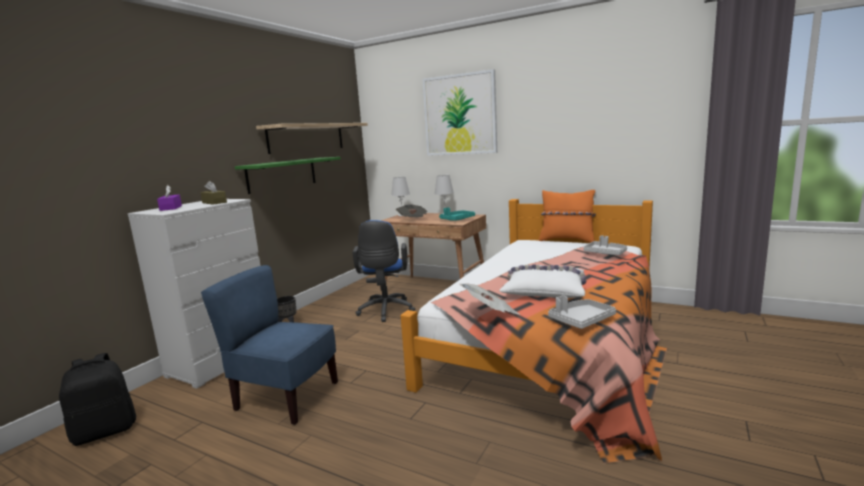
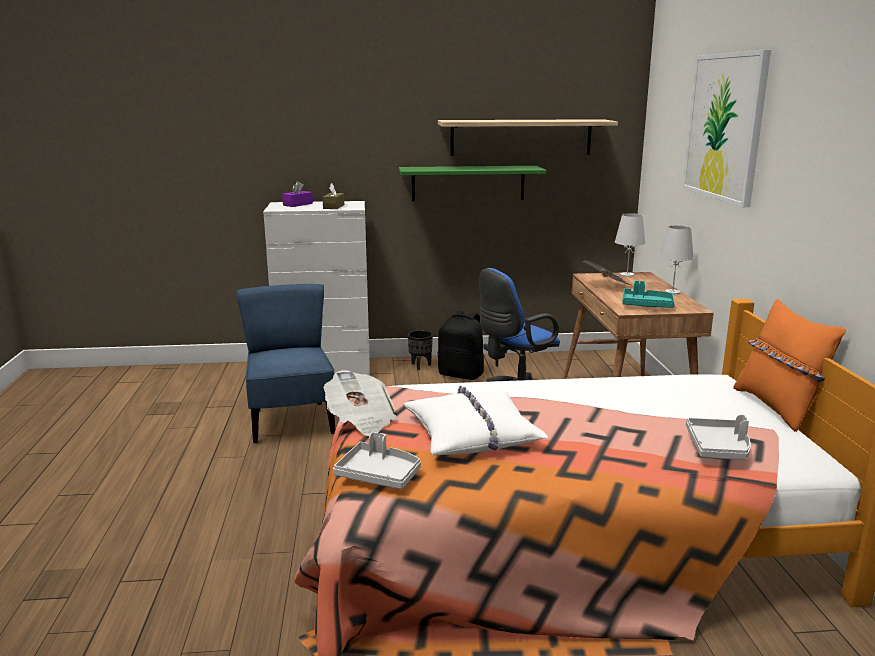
camera: 55 degrees right, 5 degrees up
(105, 431) = (200, 380): black backpack -> black backpack (461, 374)

